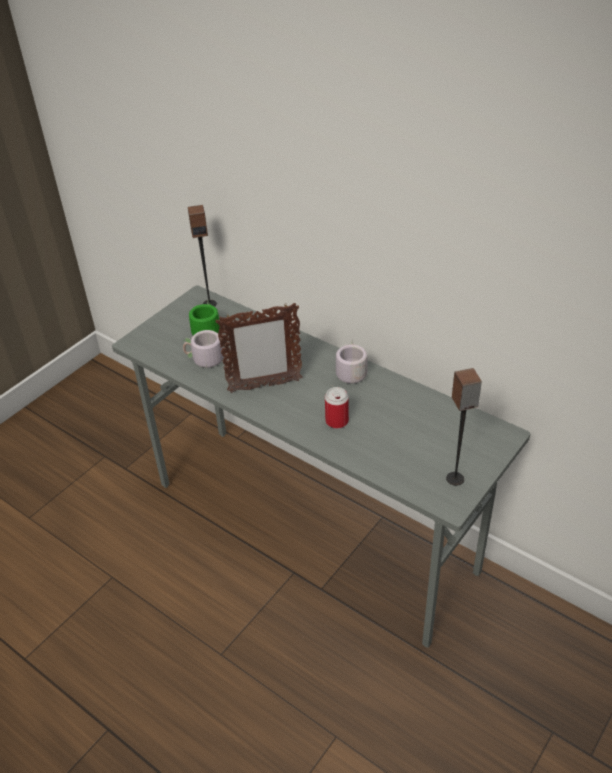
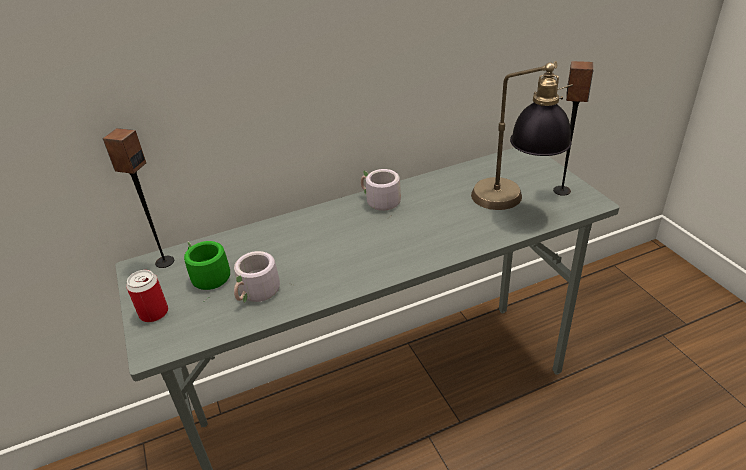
camera: 60 degrees left, 5 degrees down
(264, 386) = (347, 261): picture frame -> none
(337, 421) = (442, 230): can -> can (154, 313)
(406, 453) = (513, 204): none -> table lamp

